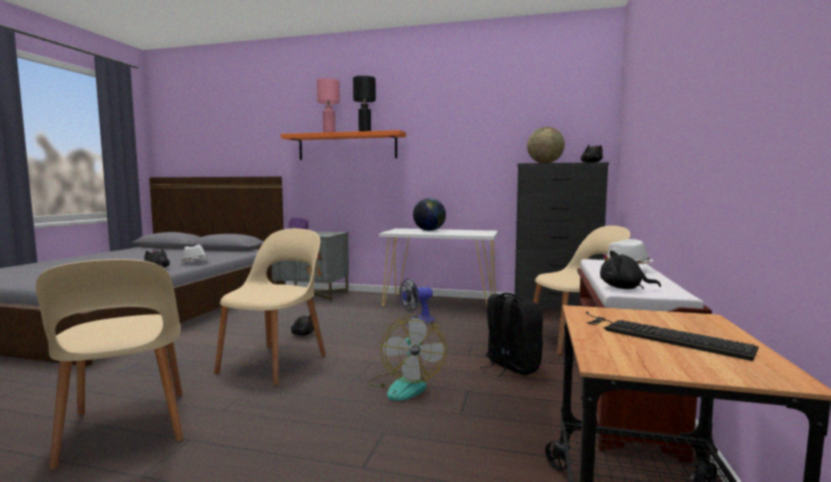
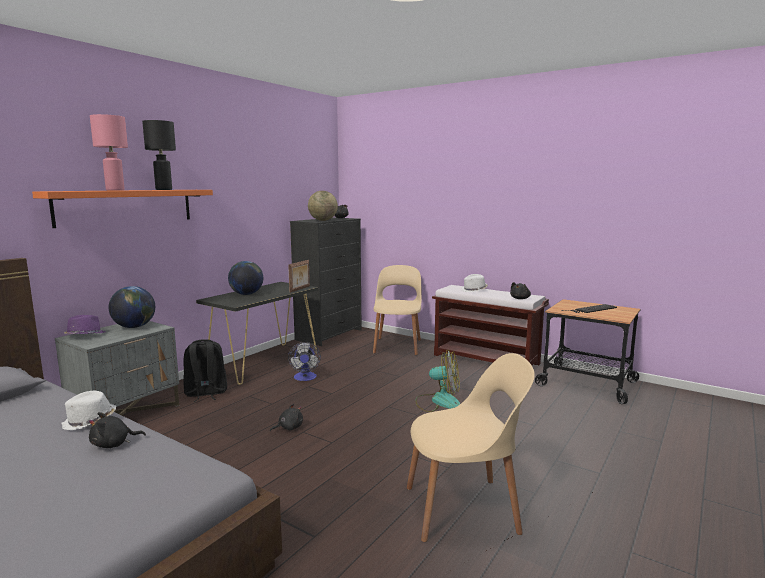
camera: 70 degrees left, 5 degrees up
(275, 362) = (359, 444): beige chair -> none
(324, 233) = (134, 327): none -> globe
(440, 303) = (264, 362): white console table -> black console table
(473, 234) = (300, 289): none -> picture frame
(510, 367) = (428, 370): black backpack -> black backpack (205, 393)

